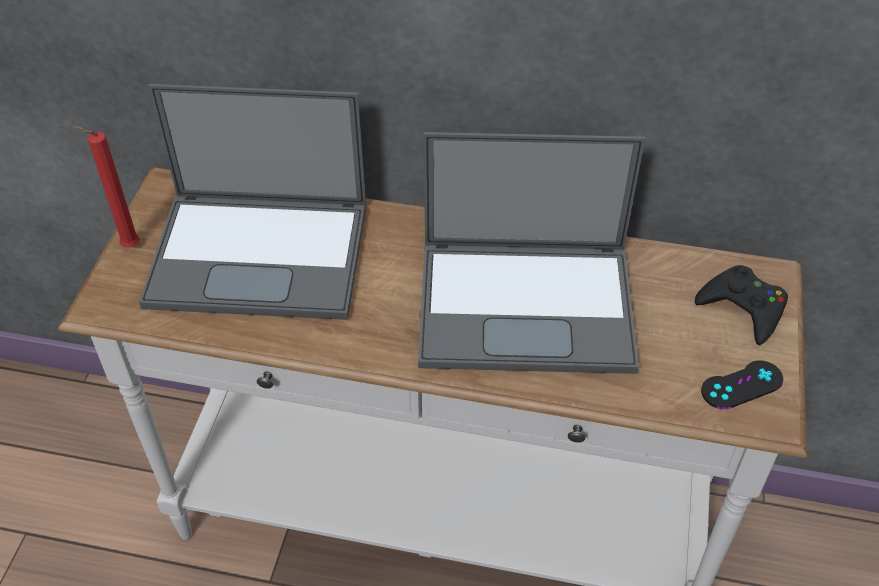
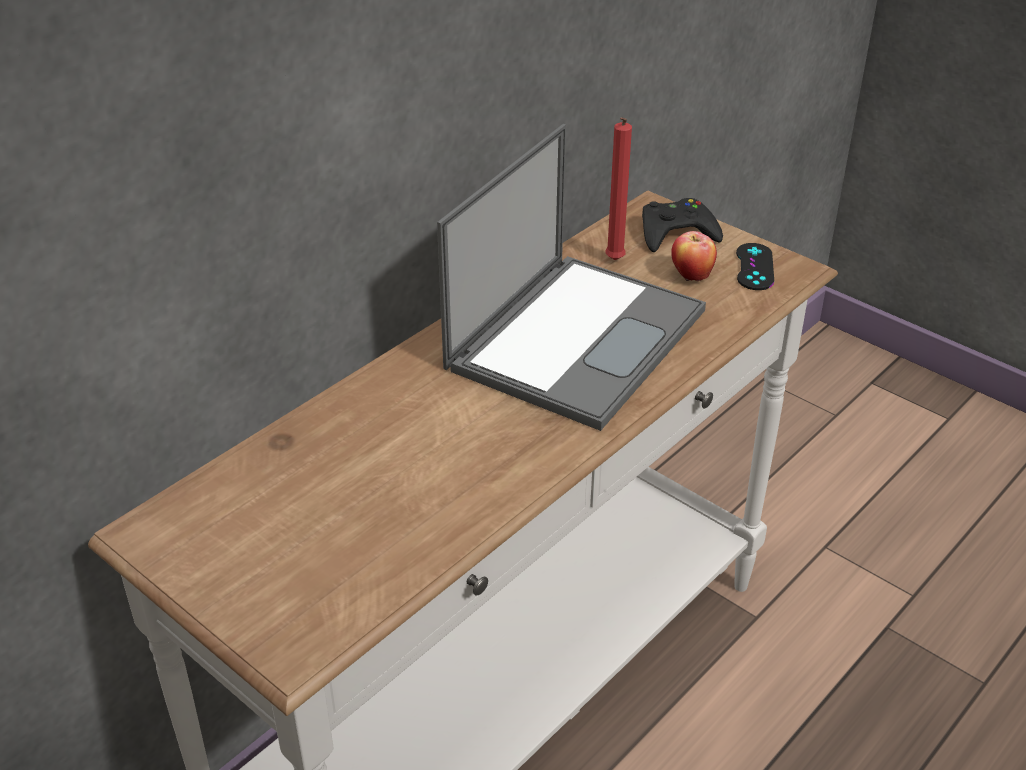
camera: 60 degrees left, 10 degrees down
(127, 247) = (215, 597): red candle -> red candle (614, 262)
(262, 254) = (342, 486): laptop -> none
(683, 344) = (691, 276): none -> apple

